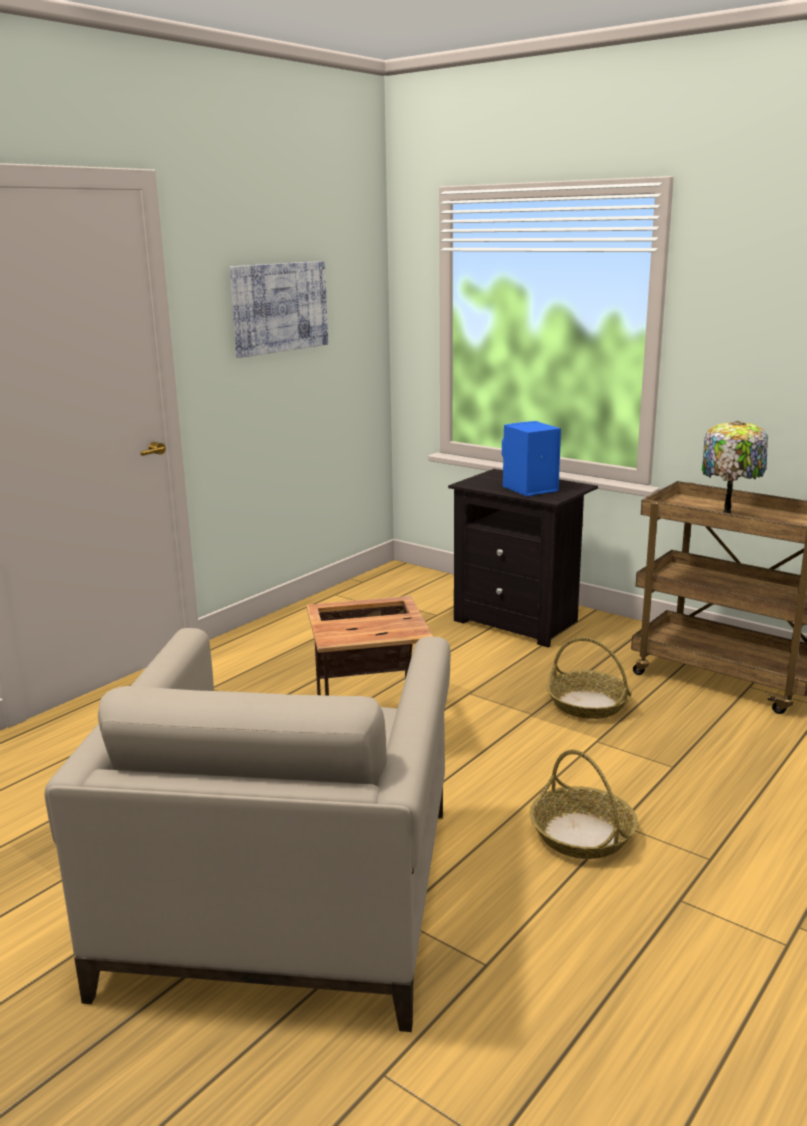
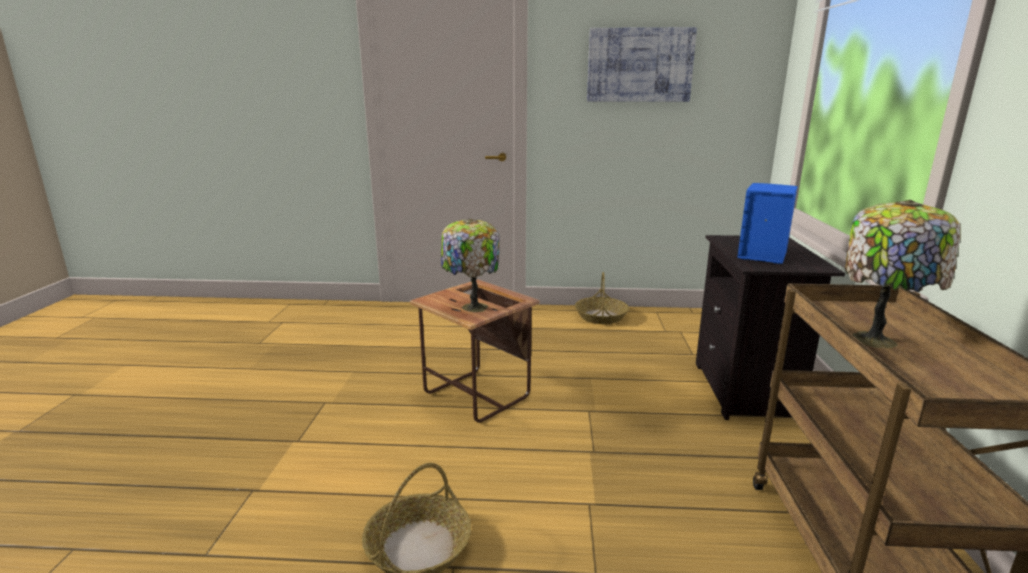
camera: 55 degrees right, 0 degrees up
(286, 894) = (263, 437): beige armchair -> none
(387, 625) = (472, 307): none -> table lamp
(588, 704) = (651, 476): basket -> basket (601, 316)

